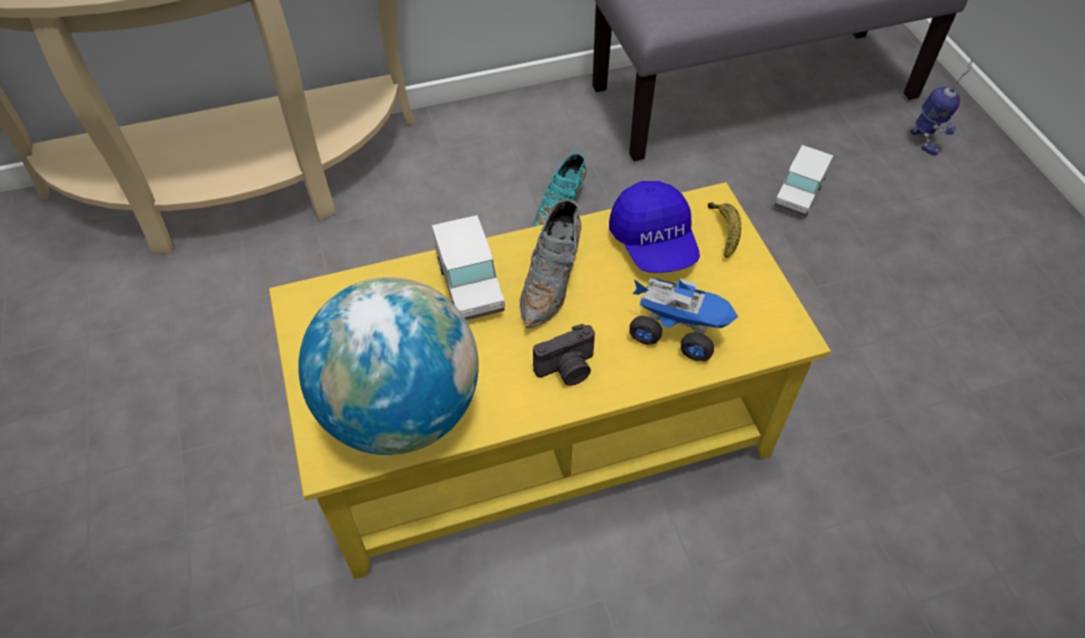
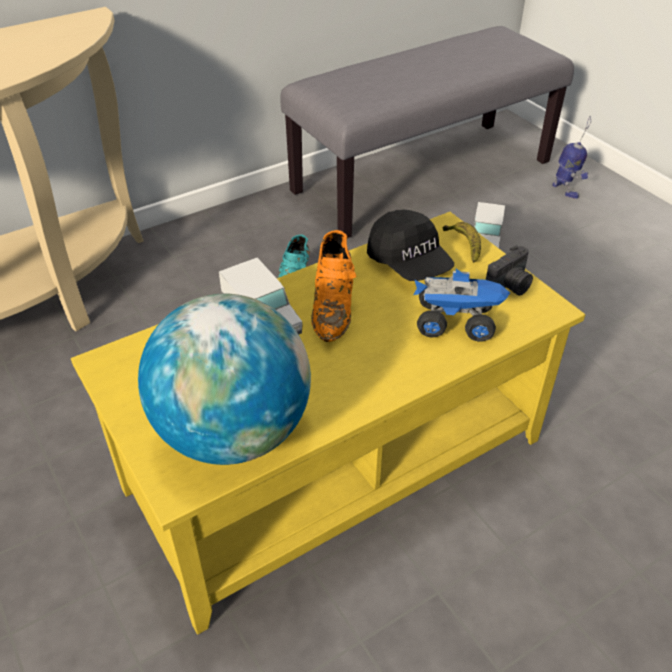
camera: 15 degrees left, 10 degrees down
(552, 281) = (333, 305): grey shoe -> orange shoe
(567, 369) = (373, 369): camera -> camera (509, 287)
(654, 243) = (409, 263): blue cap -> black cap

